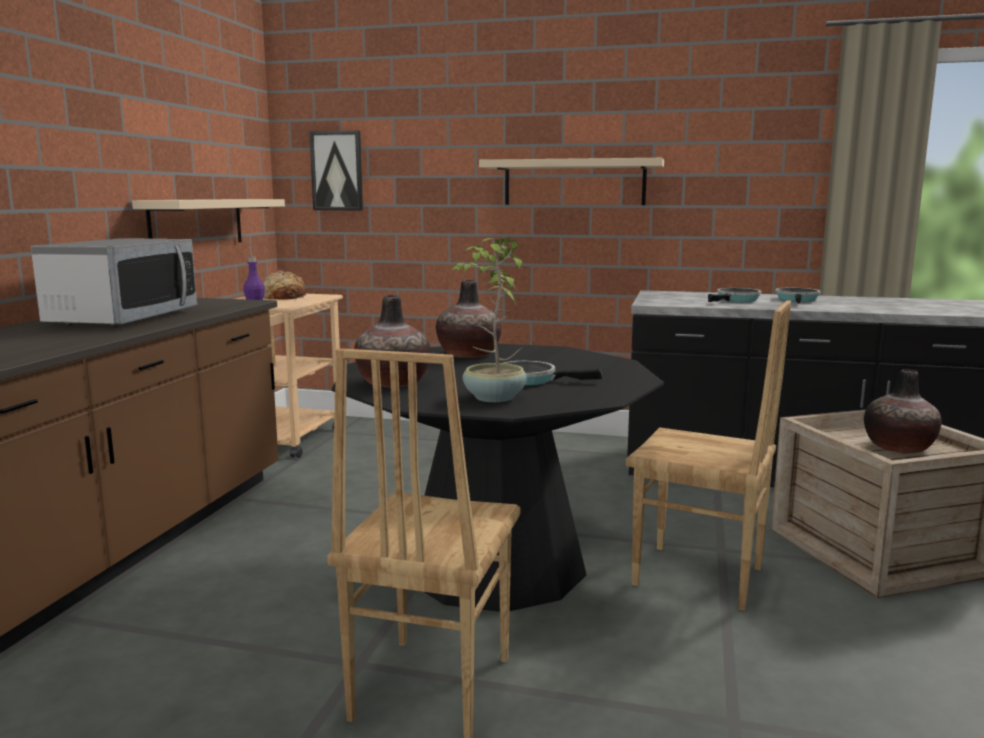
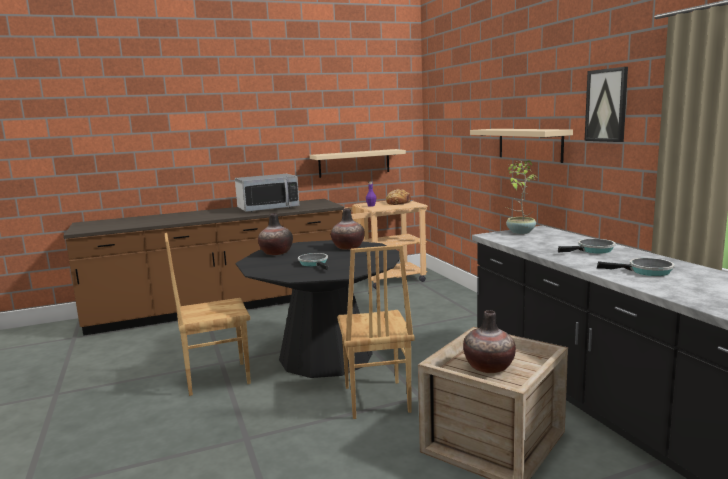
camera: 55 degrees right, 0 degrees up
(337, 171) = (441, 132): picture -> picture (606, 105)
(493, 398) = (272, 267): potted plant -> potted plant (519, 232)
(736, 300) = (550, 242): frying pan -> frying pan (646, 271)

